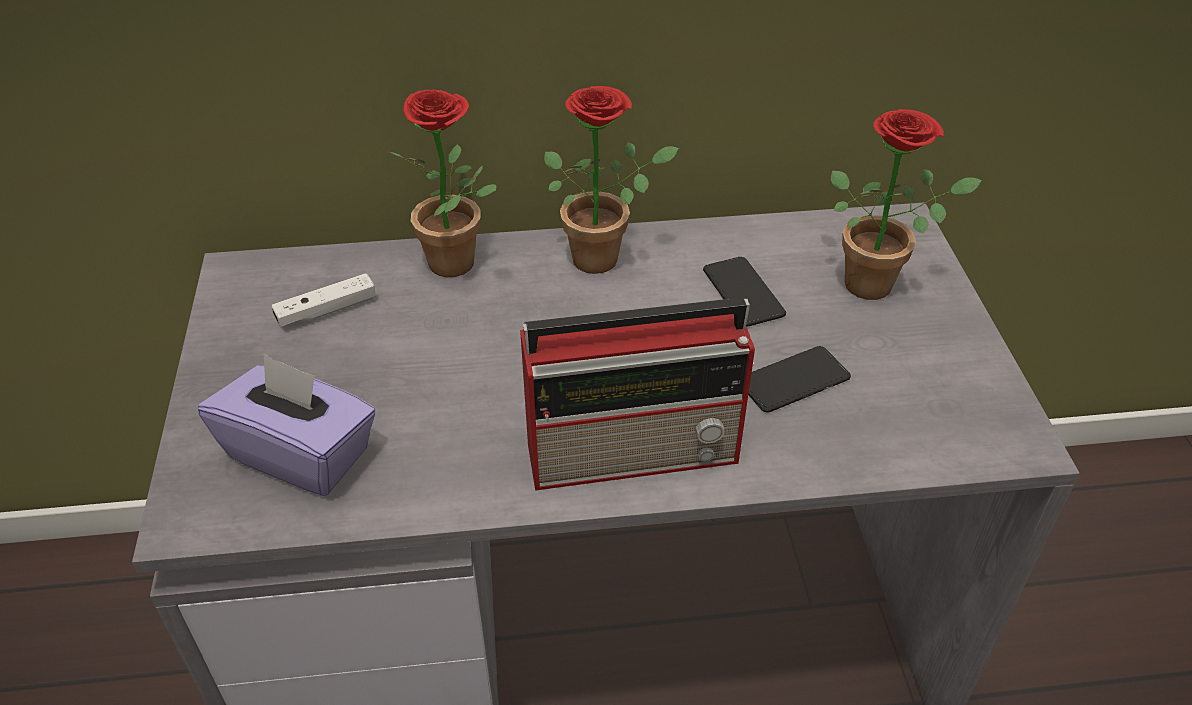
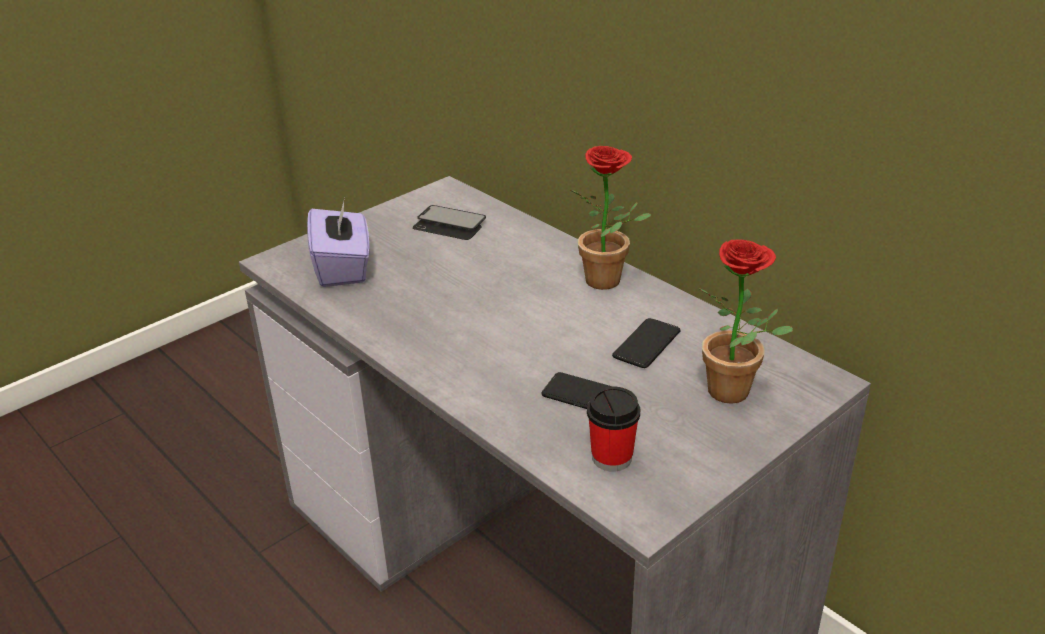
camera: 55 degrees right, 10 degrees down
(326, 310) = (449, 225): white game controller -> phone
(461, 265) = (536, 243): potted plant -> none
(637, 450) = (456, 363): radio -> none
(912, 417) = (612, 458): none -> cup

